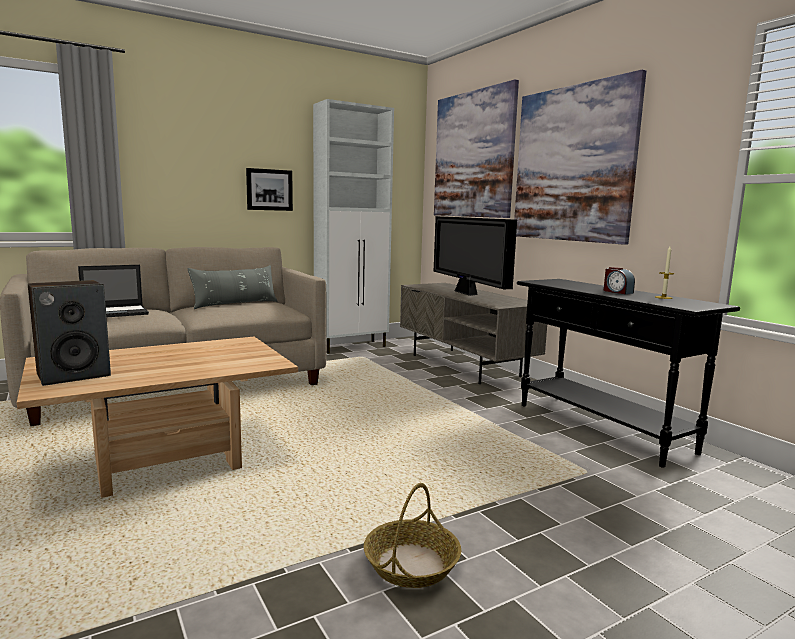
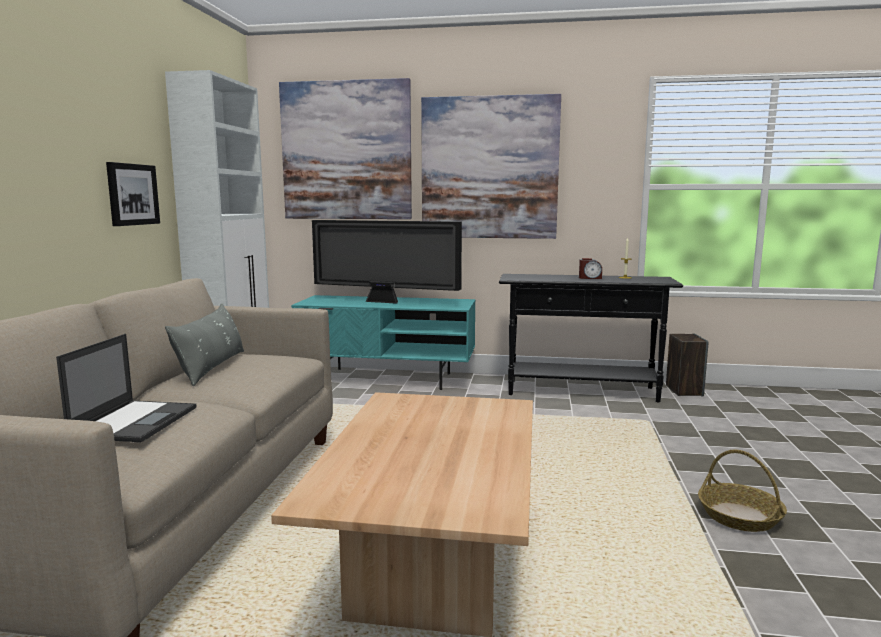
camera: 50 degrees left, 0 degrees up
(74, 375) = (434, 493): speaker -> speaker (683, 391)
(465, 365) = (388, 378): grey tv stand -> turquoise tv stand

